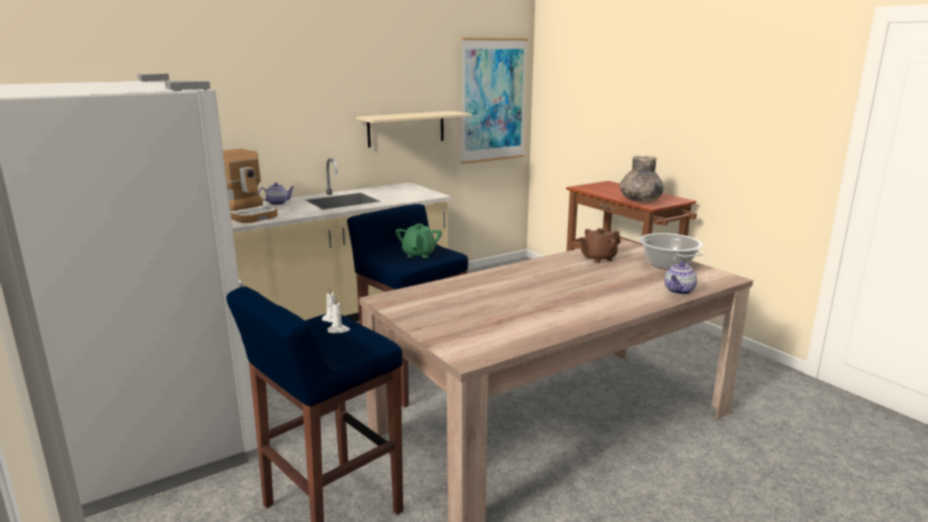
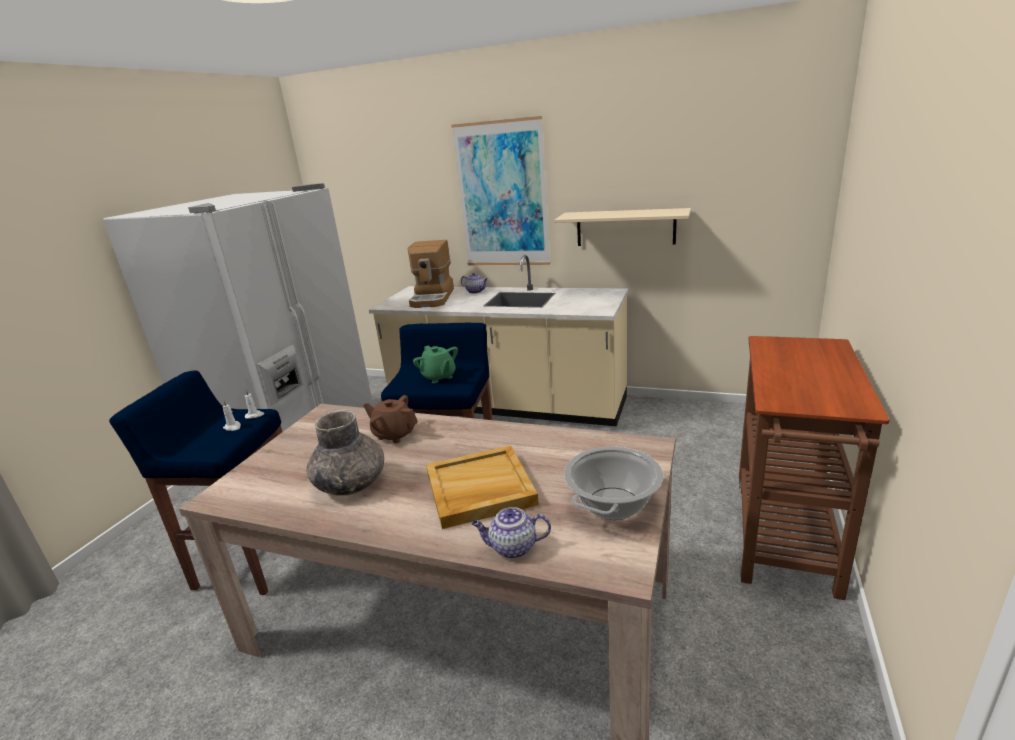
camera: 55 degrees right, 5 degrees up
(419, 254) = (439, 377): green teapot -> green teapot turned 90 degrees clockwise
(493, 100) = (761, 195): picture -> picture (502, 195)
(598, 258) = (565, 452): brown teapot -> brown teapot (394, 434)
(606, 284) = (479, 489): none -> beige tray
(640, 200) = (787, 388): grey vase -> grey vase (350, 483)

